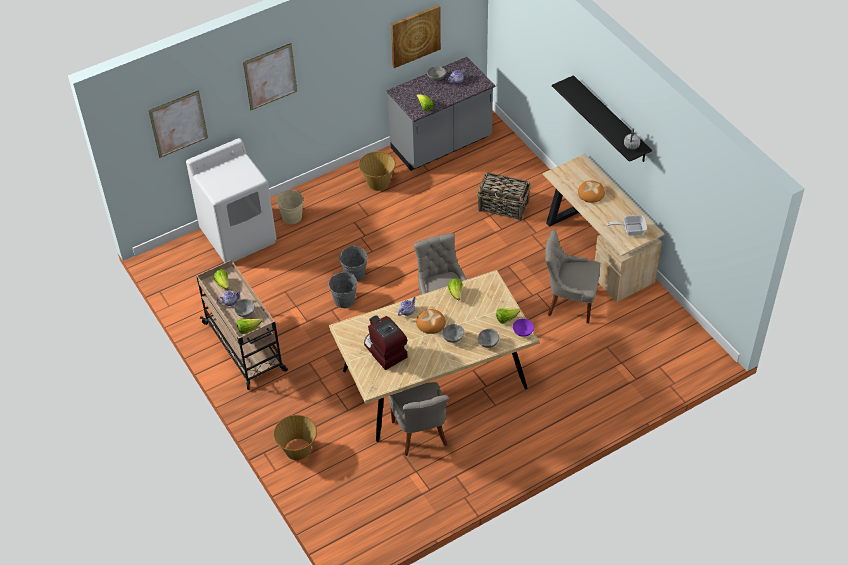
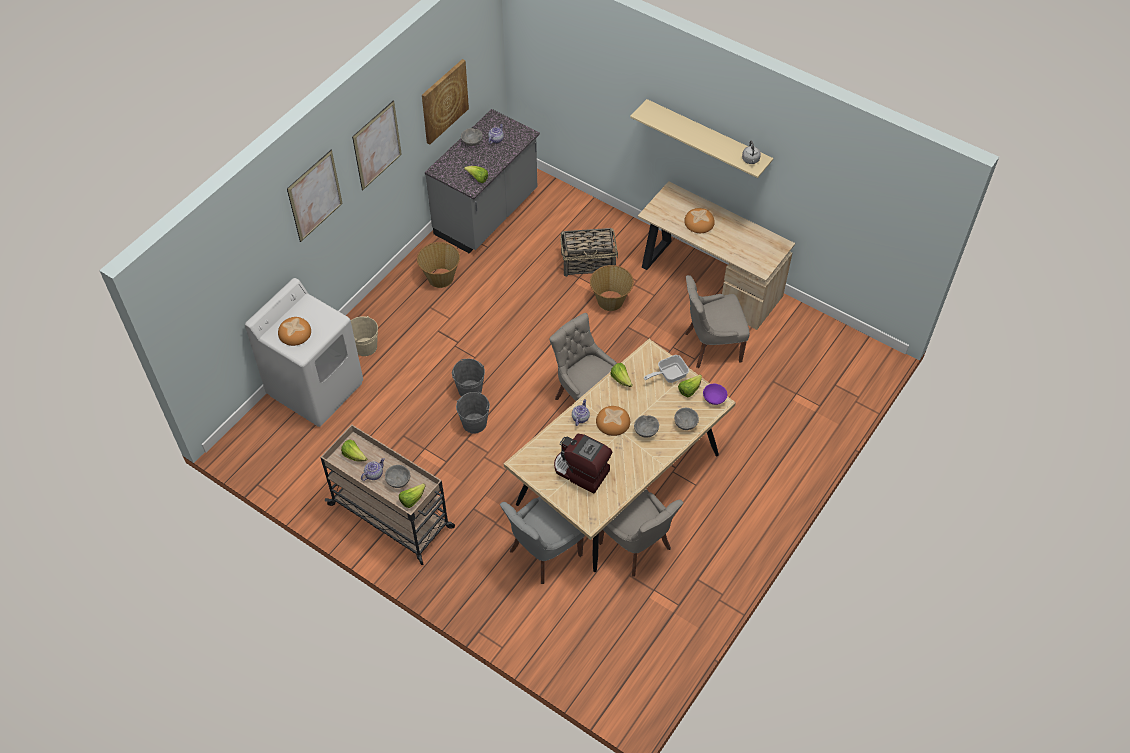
camera: 25 degrees left, 5 degrees up
(178, 124) = (230, 285): picture -> picture (377, 145)
(221, 179) = (294, 333): none -> bread
(297, 449) = (514, 614): basket -> basket (610, 301)
(344, 413) = (543, 553): none -> grey chair
(610, 120) = (707, 137): black shelf -> beige shelf
(630, 230) = (760, 250): frying pan -> frying pan (668, 375)

